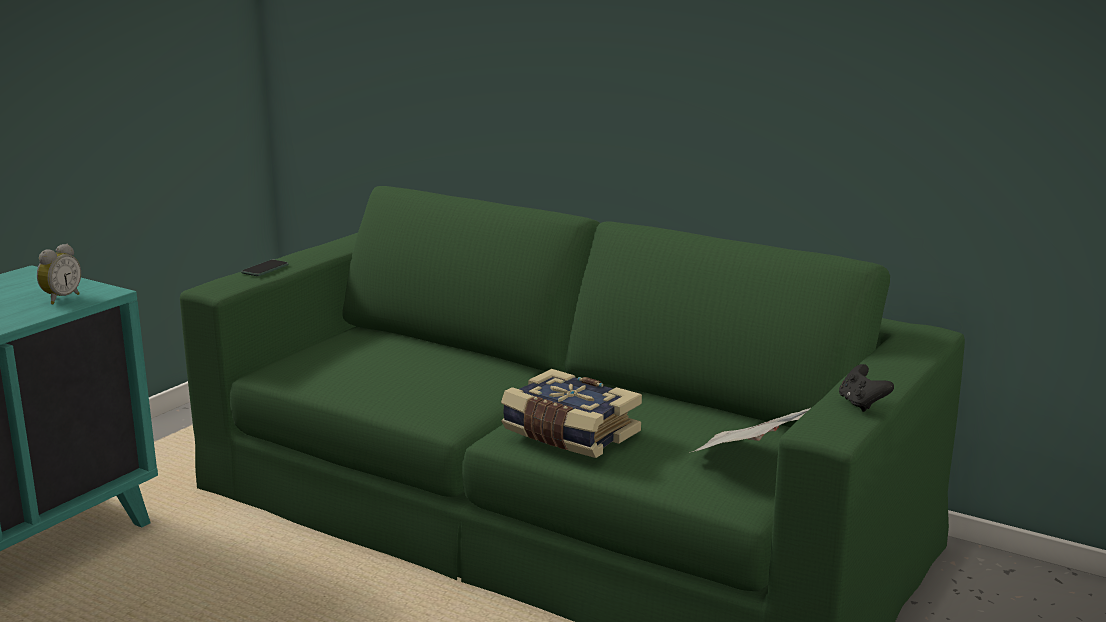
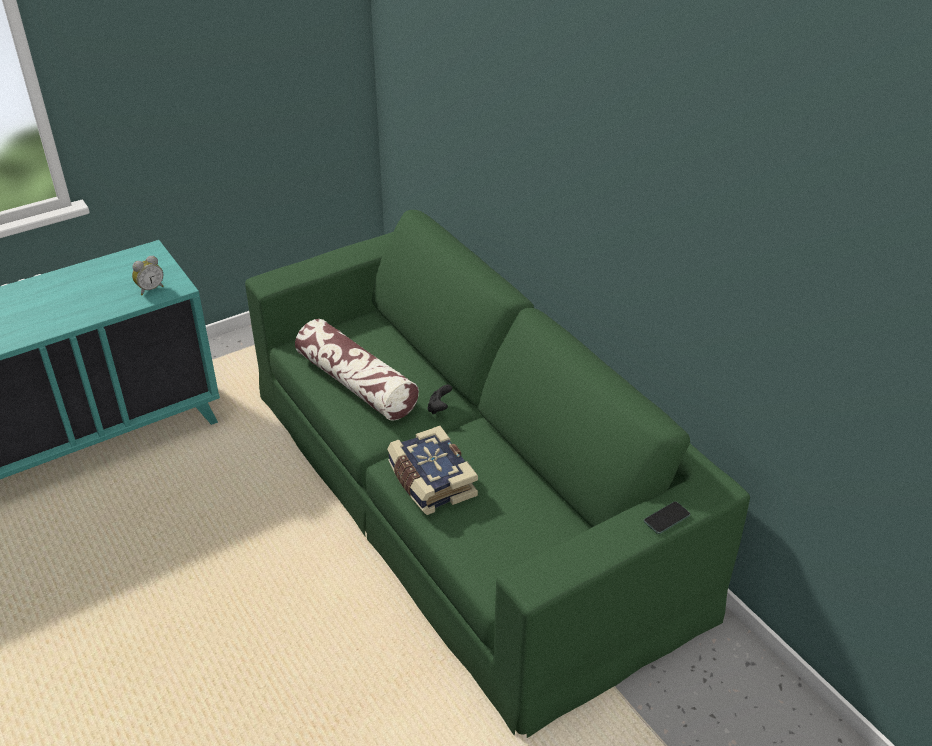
camera: 25 degrees right, 20 degrees up
(265, 269) = (311, 266): phone -> phone (666, 518)
(387, 381) = (357, 384): none -> pillow
(749, 460) = (528, 551): newspaper -> none
(862, 404) = (581, 561): black game controller -> black game controller (439, 408)

